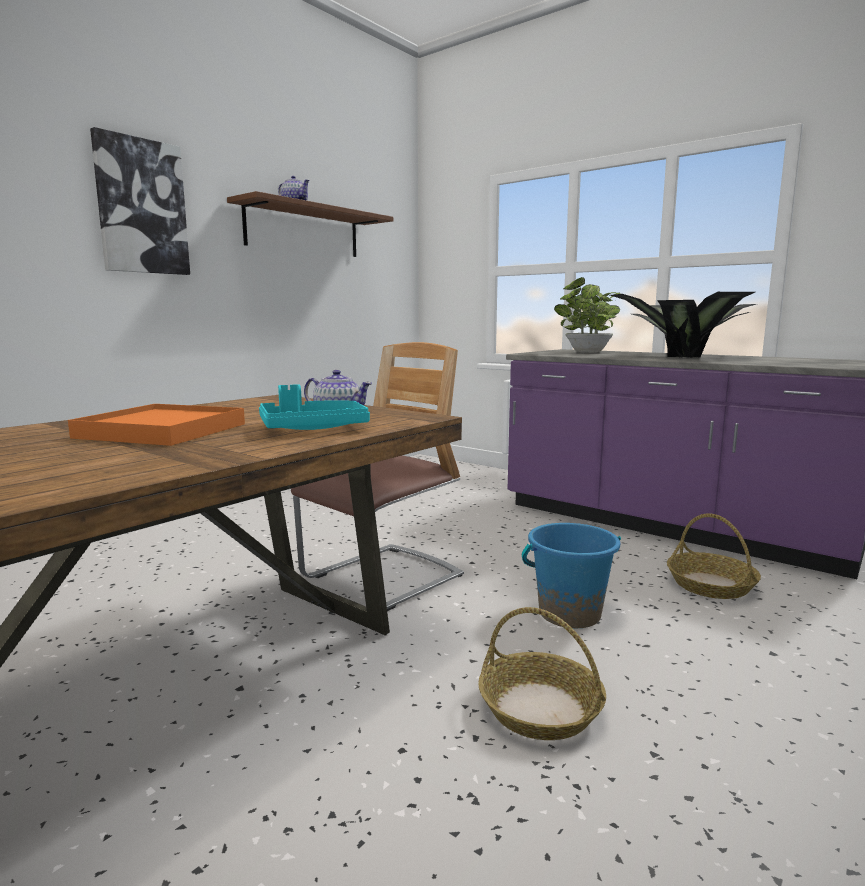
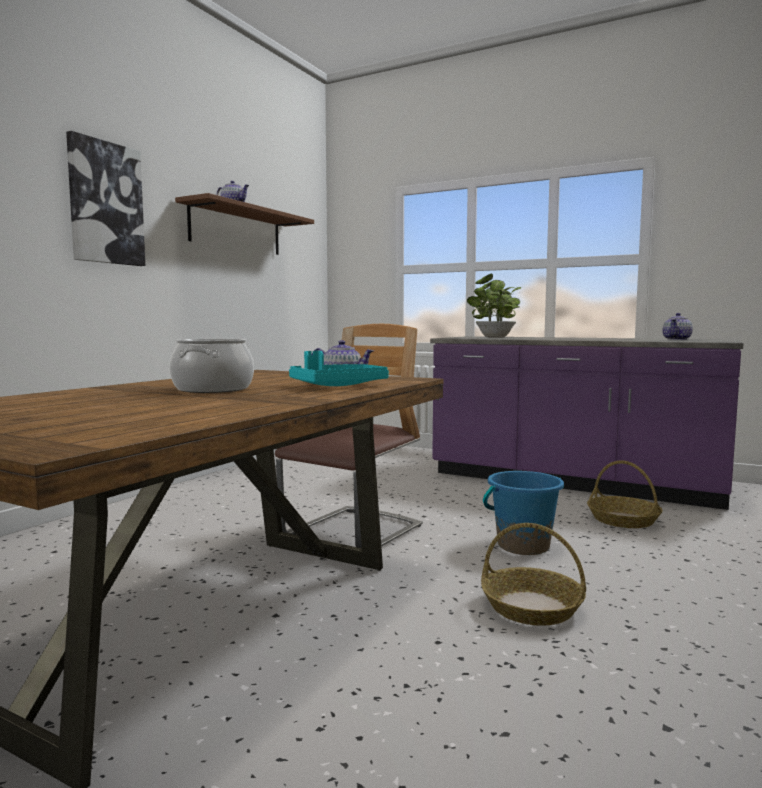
camera: 10 degrees left, 5 degrees down
(162, 431) = (212, 389): orange tray -> cooking pot
(681, 357) = (577, 338): potted plant -> none
(809, 361) = (677, 339): none -> teapot

